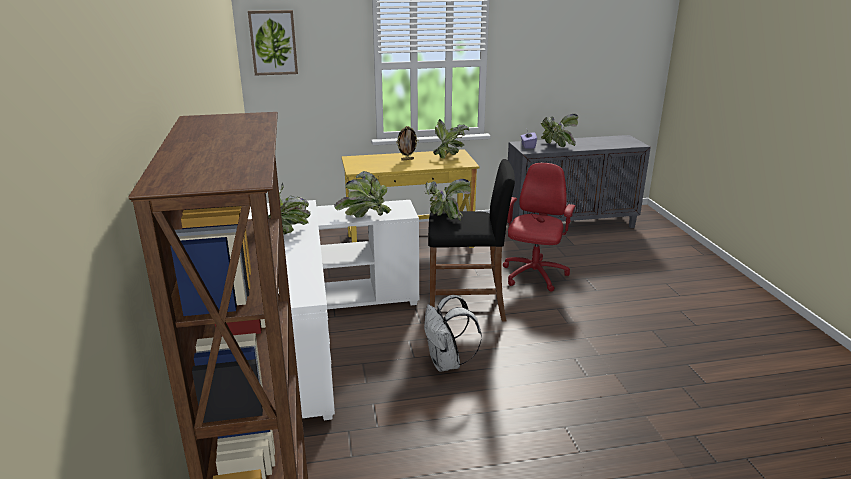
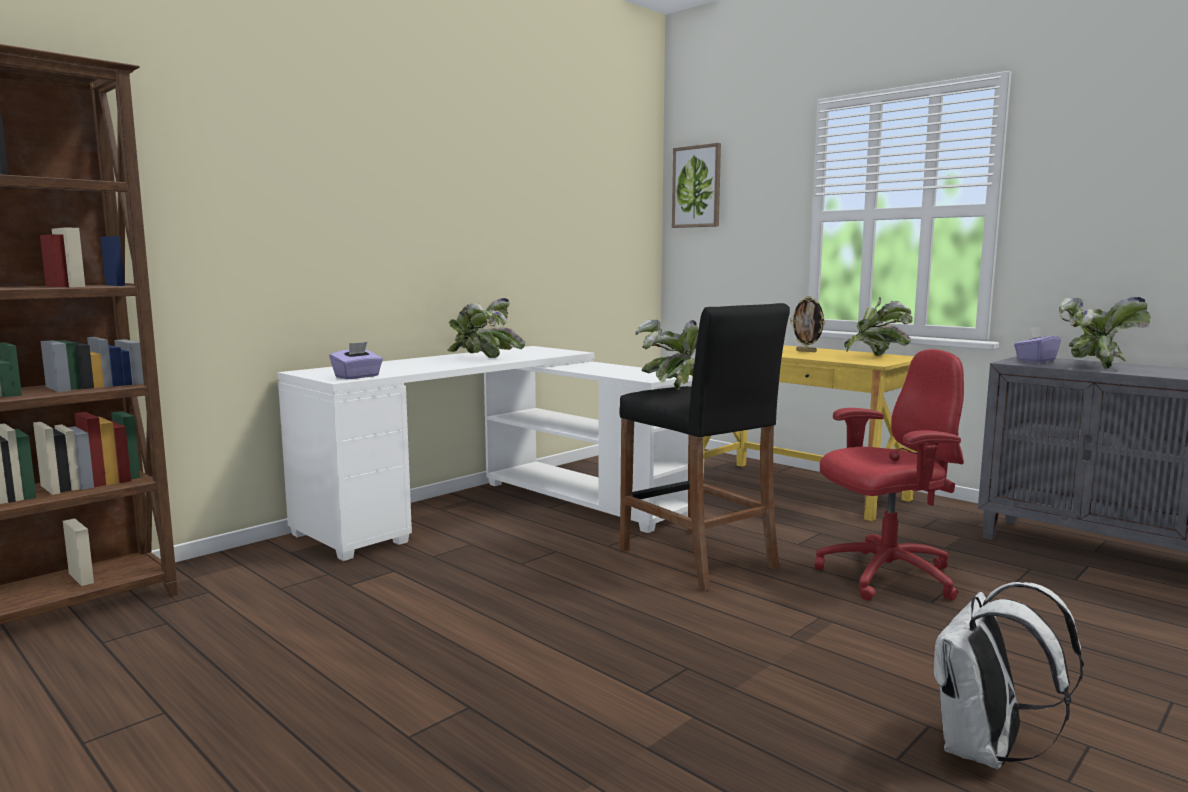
camera: 55 degrees right, 15 degrees down
(307, 290) = (357, 377): none -> purple tissue box
(364, 215) = (607, 371): potted plant -> none
(447, 363) = (532, 584): white backpack -> white backpack (985, 752)

